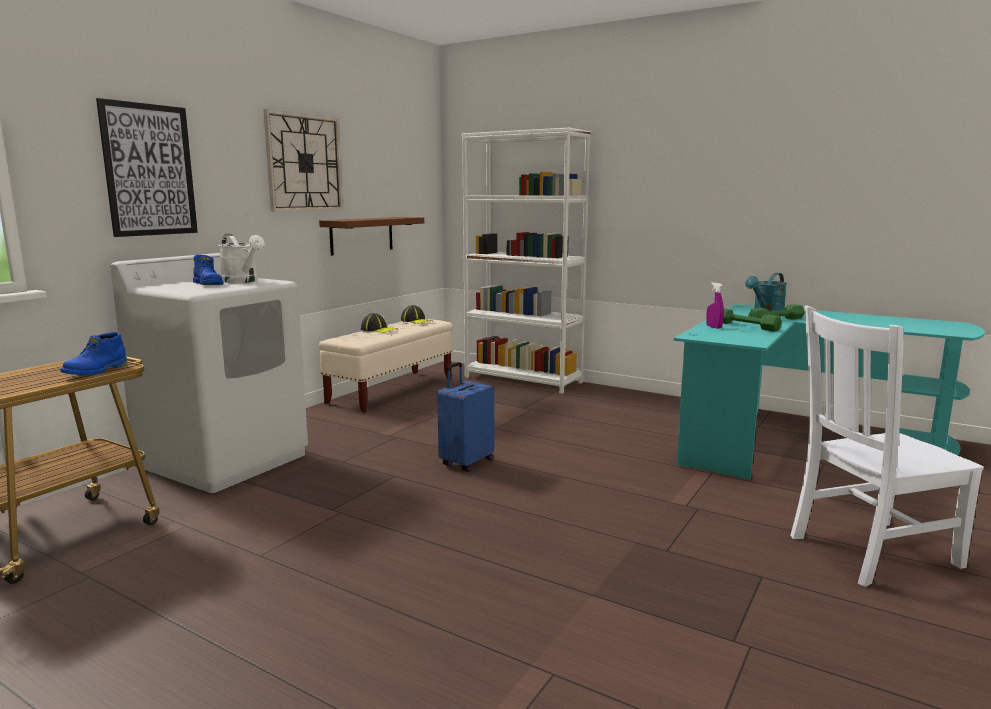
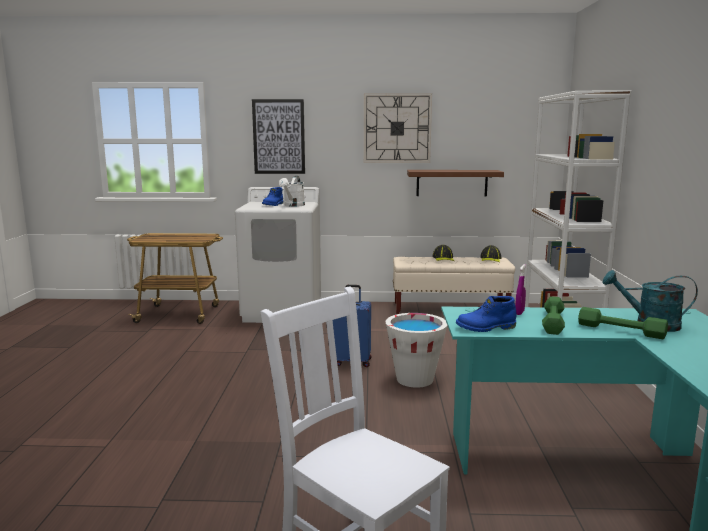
camera: 60 degrees right, 0 degrees up
(96, 371) = (190, 239): blue boot -> blue boot (486, 328)
(549, 449) = (414, 379): none -> white bucket

